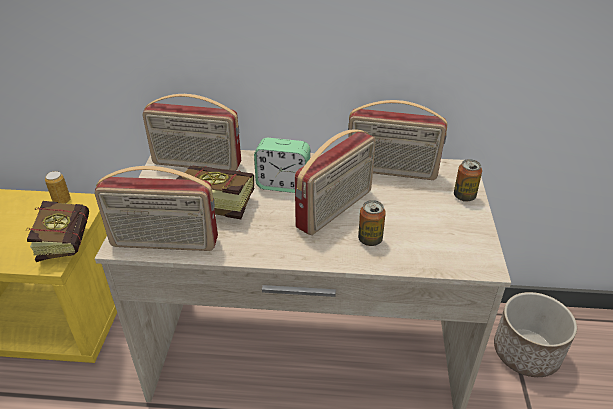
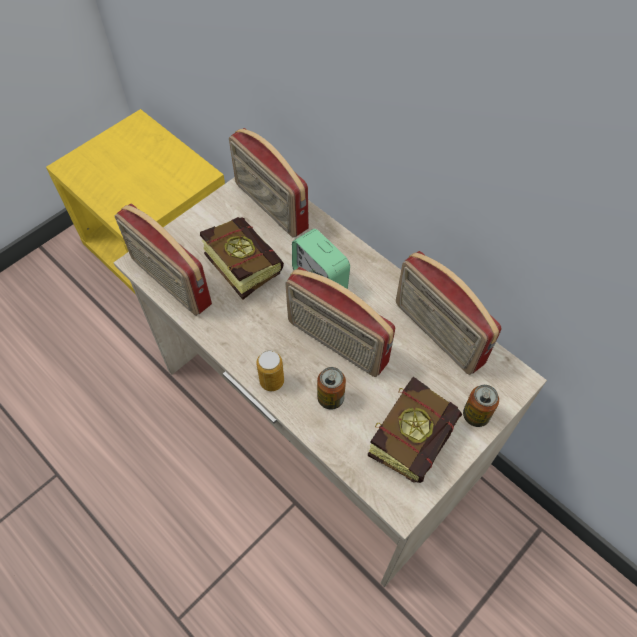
camera: 40 degrees right, 20 degrees up
(62, 201) = (183, 159): can -> can (272, 381)
(67, 240) = (157, 206): book -> book (416, 433)
(336, 210) = (336, 343): radio -> radio turned 45 degrees clockwise
(525, 352) = (517, 578): planter -> none

